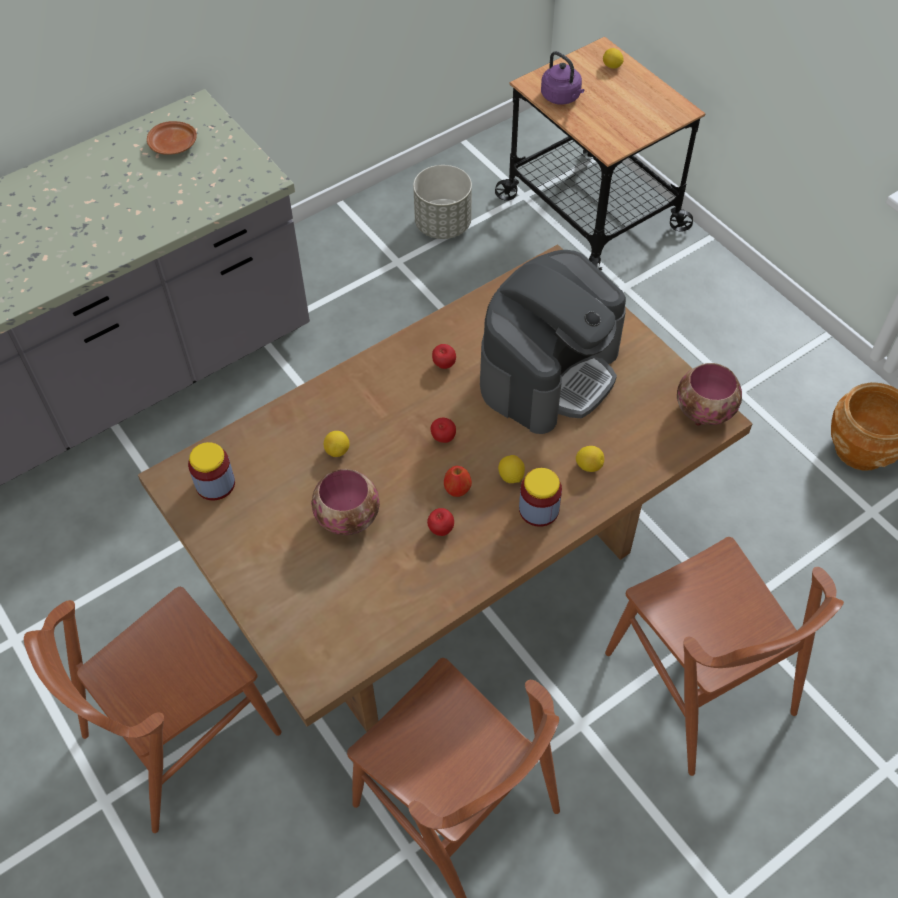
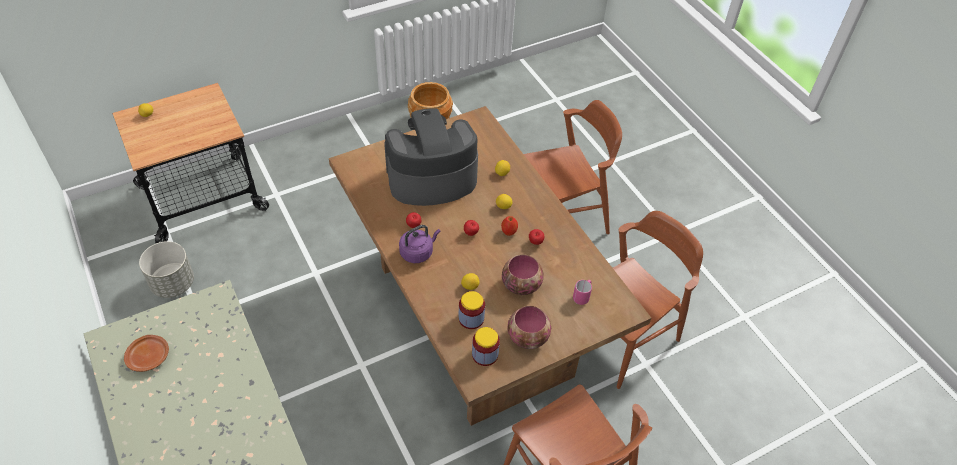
camera: 85 degrees left, 5 degrees down
(337, 607) = (582, 296): none -> pink mug
(539, 509) = (528, 198): jar -> jar (471, 318)
(549, 371) = (431, 178): coffee machine -> coffee machine turned 60 degrees counterclockwise
(562, 97) = (166, 145): purple kettle -> purple kettle (418, 252)
(704, 412) = (475, 121): bowl -> bowl (528, 338)

